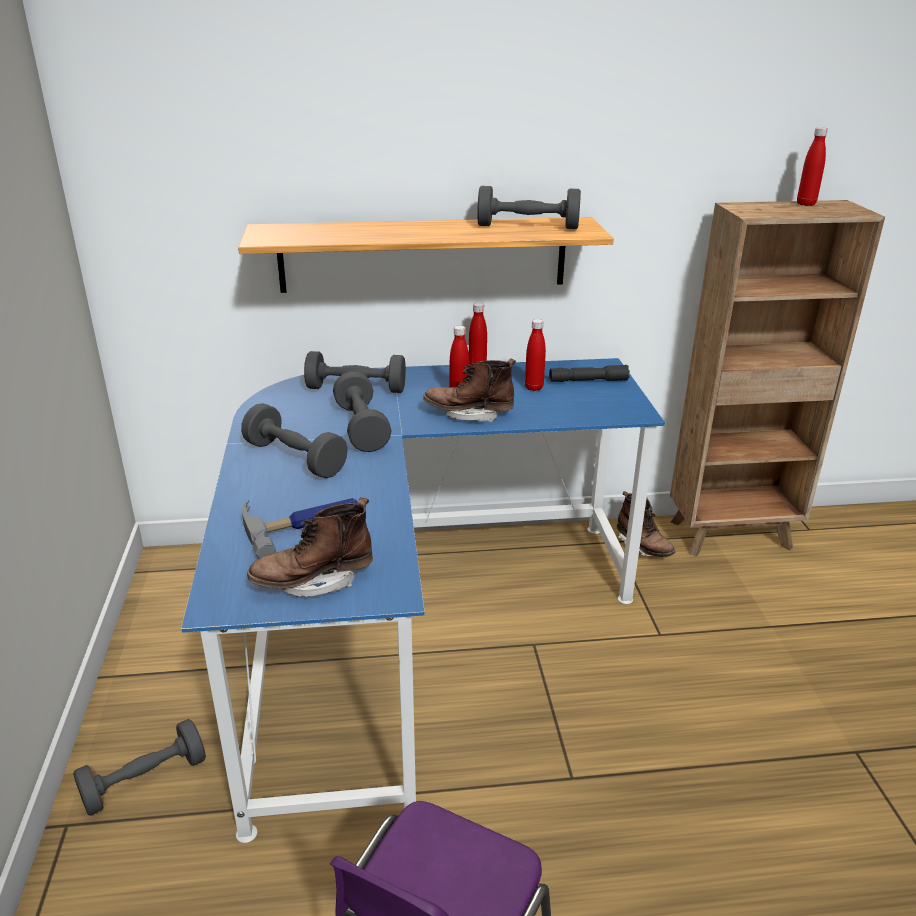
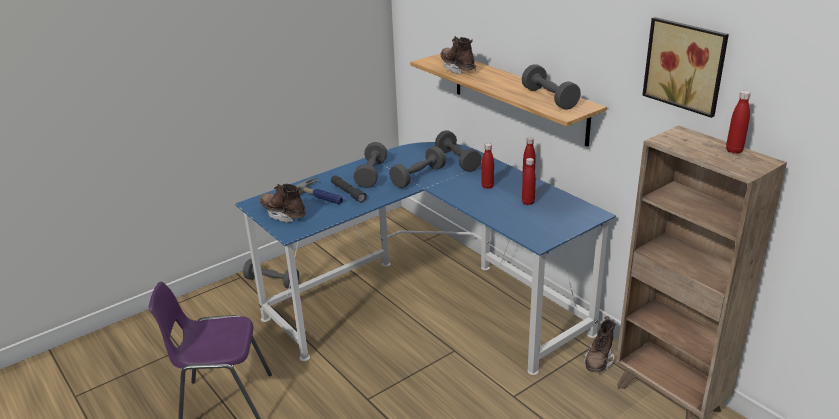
camera: 60 degrees right, 0 degrees up
(469, 414) = (469, 196): brown boot -> brown boot (457, 68)
(588, 381) = (562, 215): grey flashlight -> grey flashlight (348, 192)
(712, 124) = (686, 65): none -> picture

